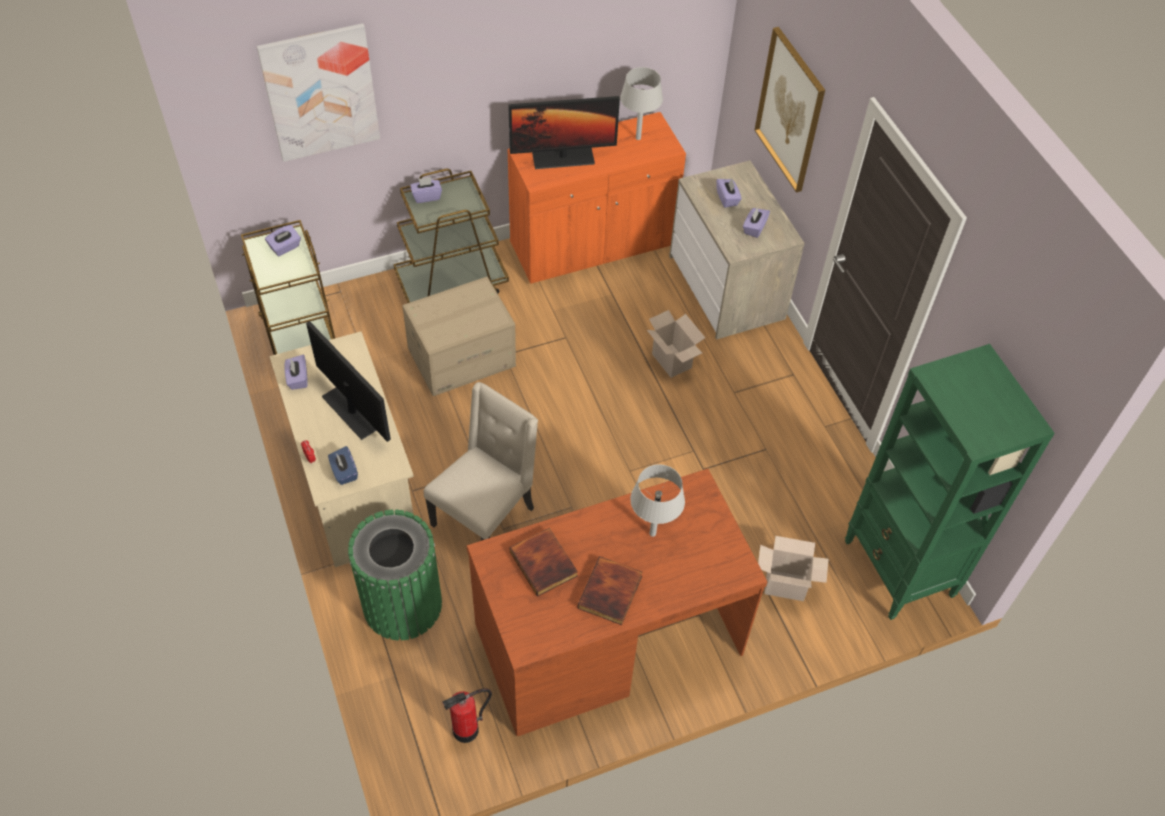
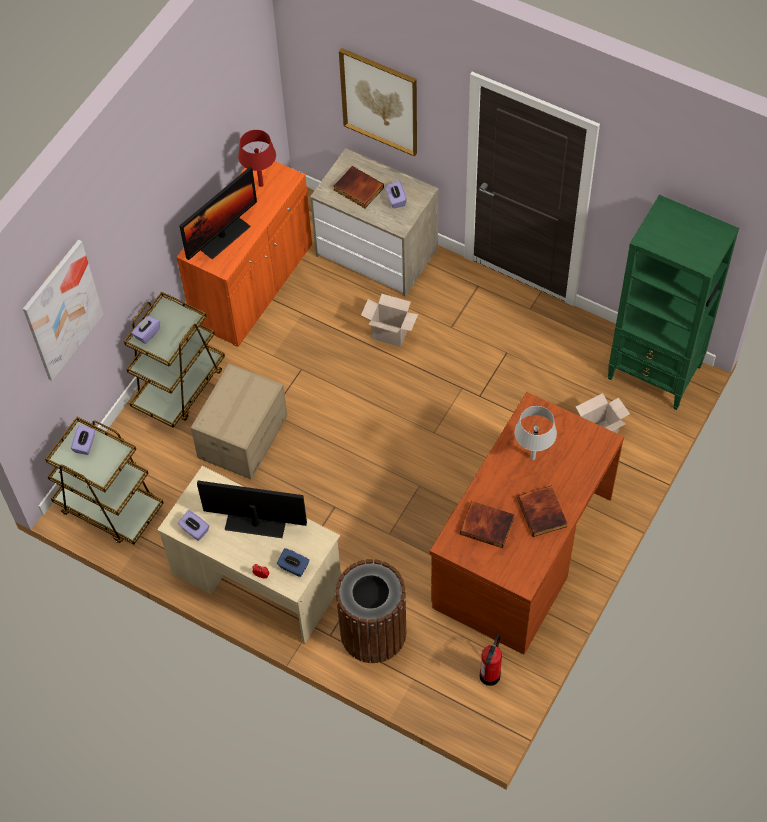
camera: 35 degrees left, 5 degrees up
(402, 604) = (373, 632): green trash can -> brown trash can
(485, 516) = (369, 534): beige chair -> none
(638, 138) = (261, 185): grey table lamp -> red table lamp
(727, 199) = (357, 189): purple tissue box -> book

